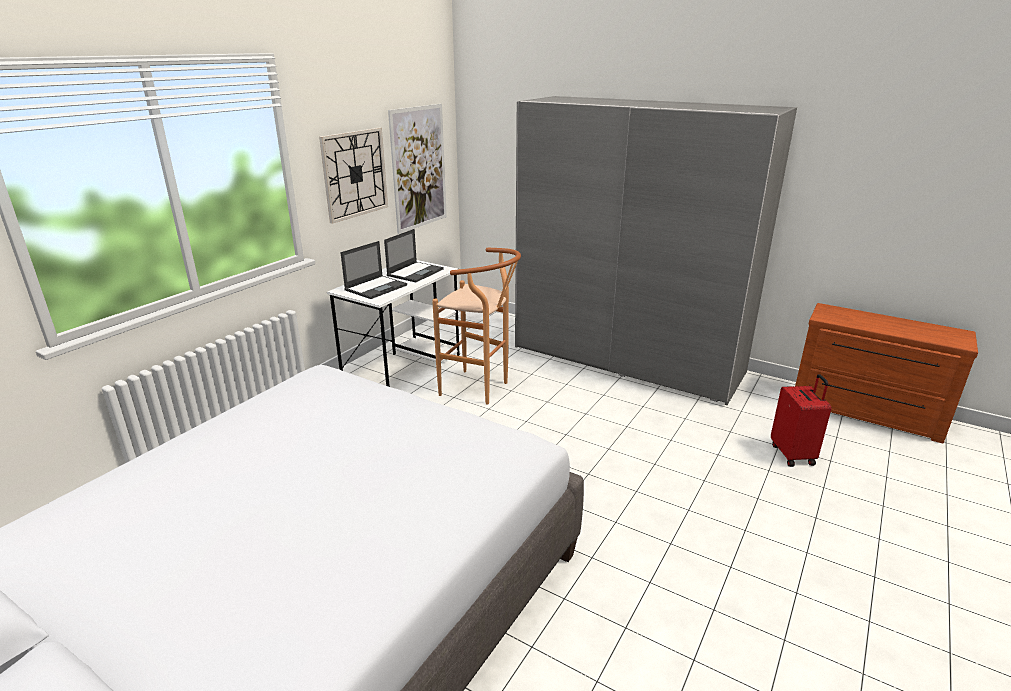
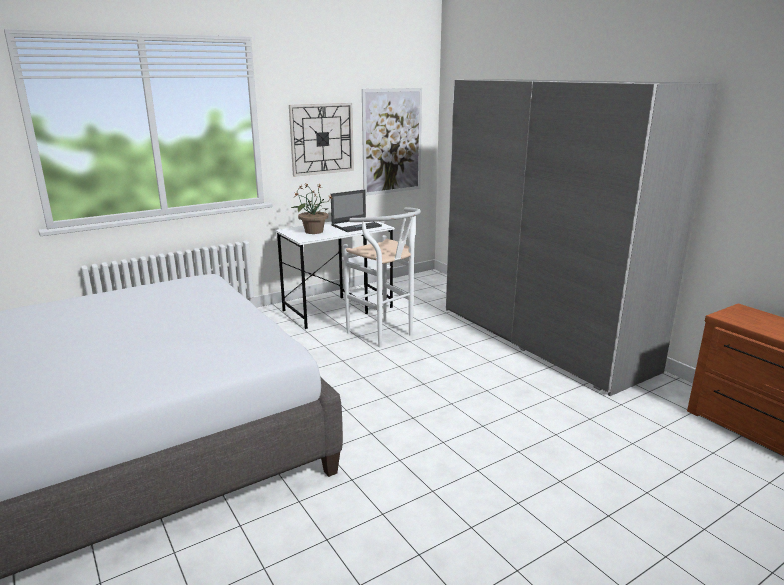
camera: 25 degrees right, 5 degrees down
(376, 287) = (313, 231): laptop -> potted plant
(480, 389) = (384, 335): brown stool -> white stool
(793, 454) = (641, 455): red suitcase -> none

